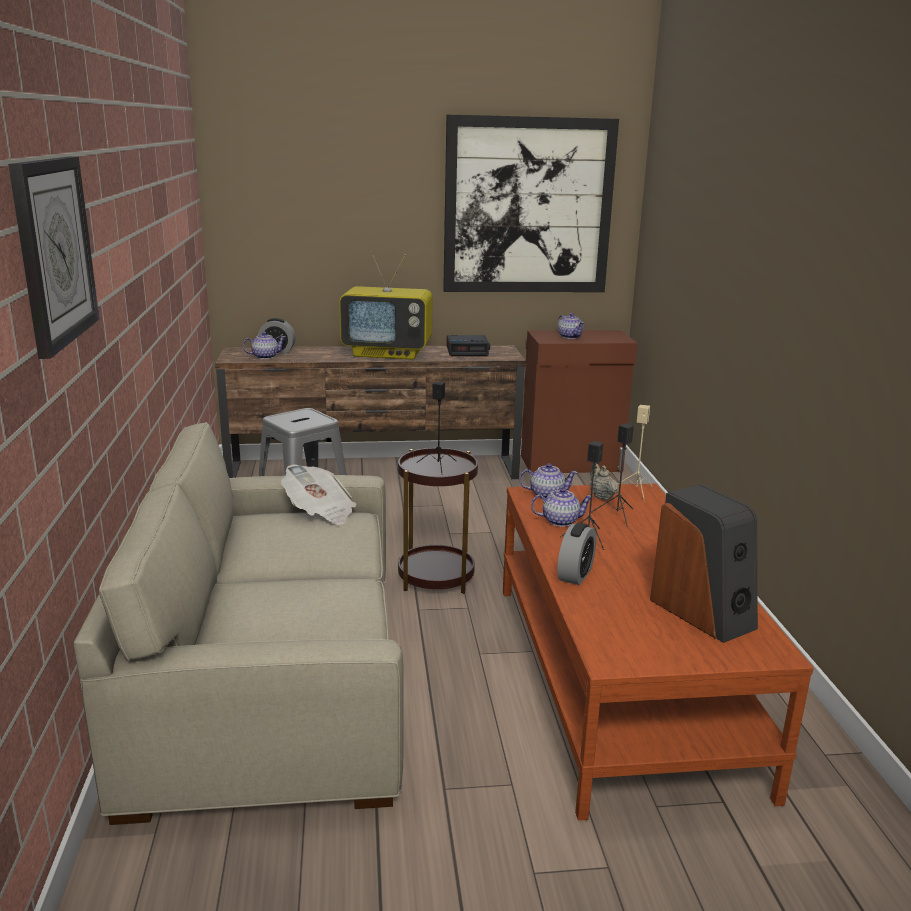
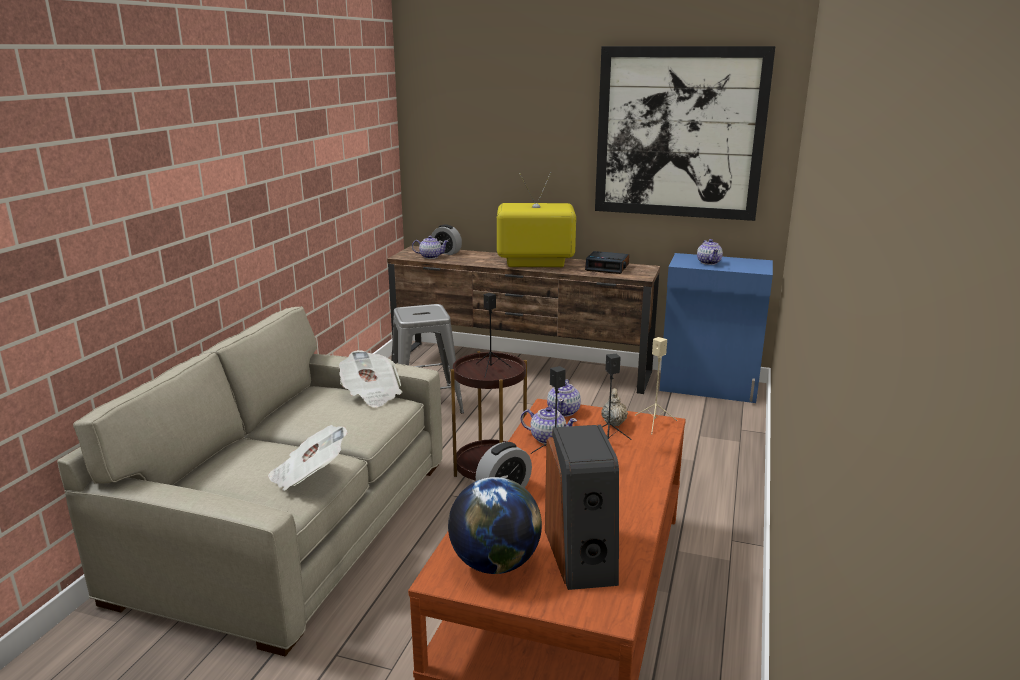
camera: 25 degrees right, 0 degrees up
(54, 251) = (86, 164): wall clock -> none
(349, 604) = (308, 475): none -> newspaper
(388, 353) = (534, 263): television -> television turned 150 degrees clockwise
(546, 494) = (564, 411): teapot -> teapot turned 75 degrees clockwise
(572, 464) = (709, 387): brown cabinet -> blue cabinet
(641, 637) = (495, 564): none -> globe

